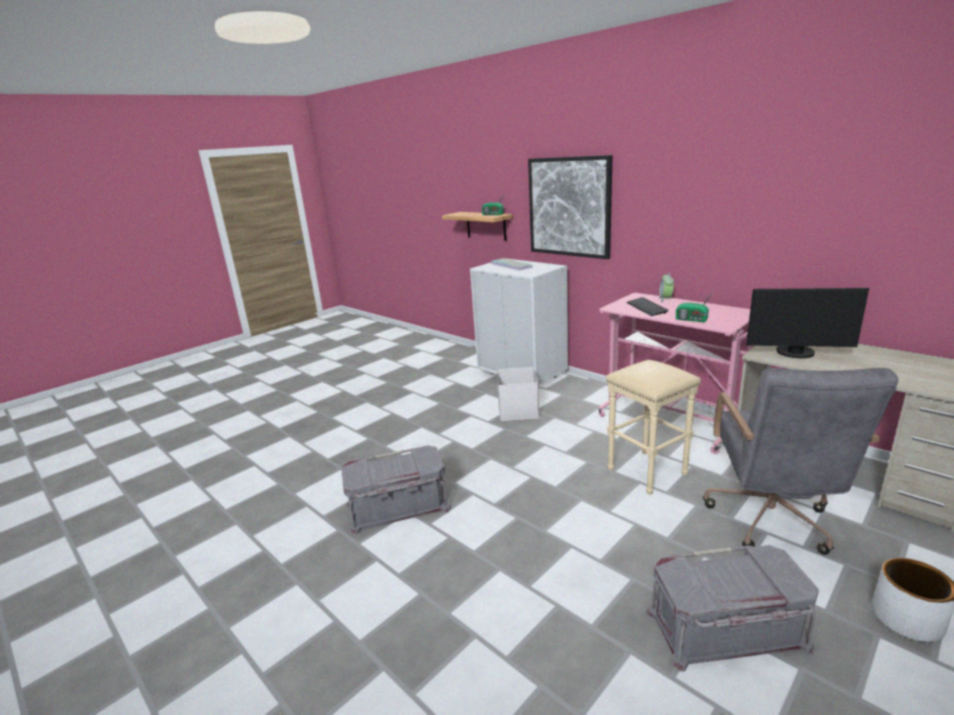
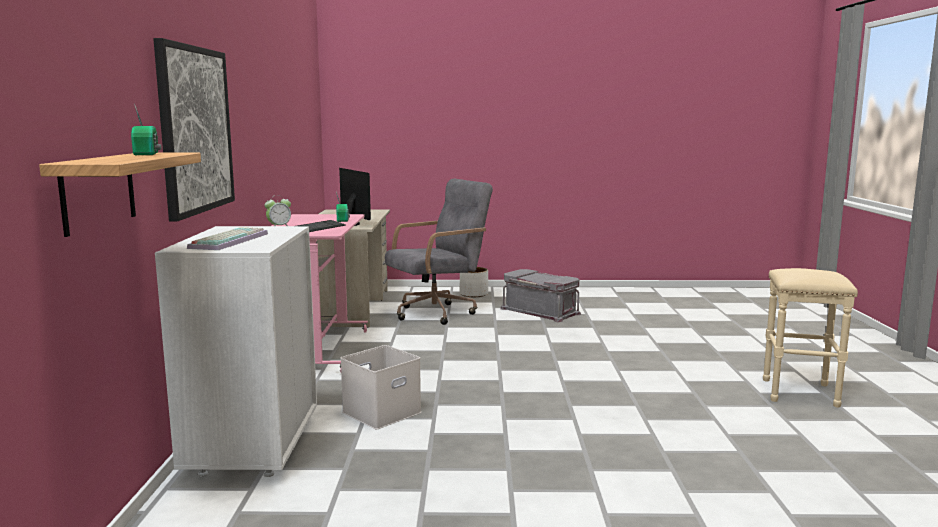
camera: 135 degrees left, 10 degrees down
(398, 507) = (636, 397): grey storage box -> none
(645, 471) = (426, 343): beige stool -> beige stool (801, 393)

